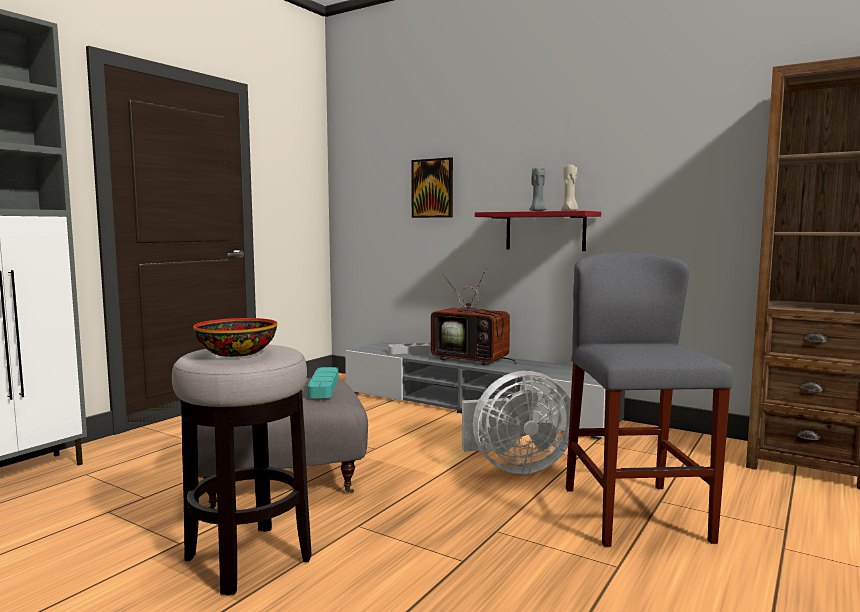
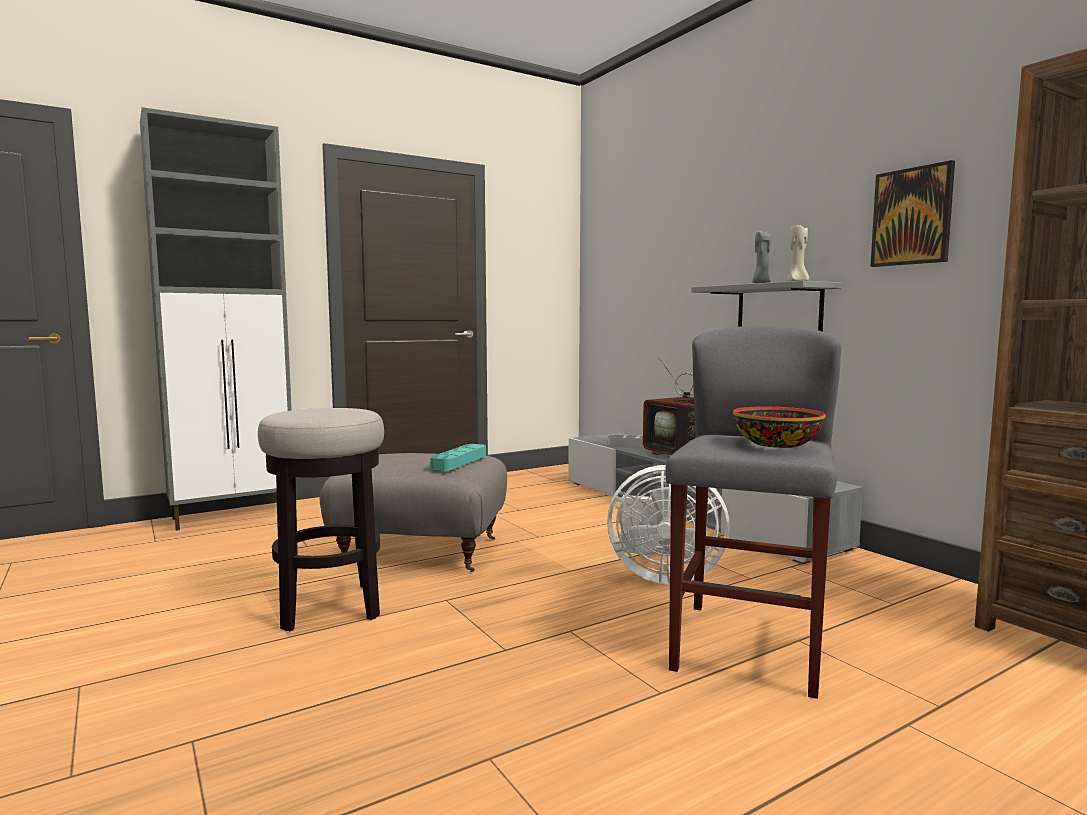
camera: 25 degrees right, 0 degrees up
(236, 353) = (312, 412): bowl -> bowl (775, 444)
(432, 188) = (669, 262): picture -> picture (912, 216)
(545, 231) = (779, 308): red shelf -> grey shelf

